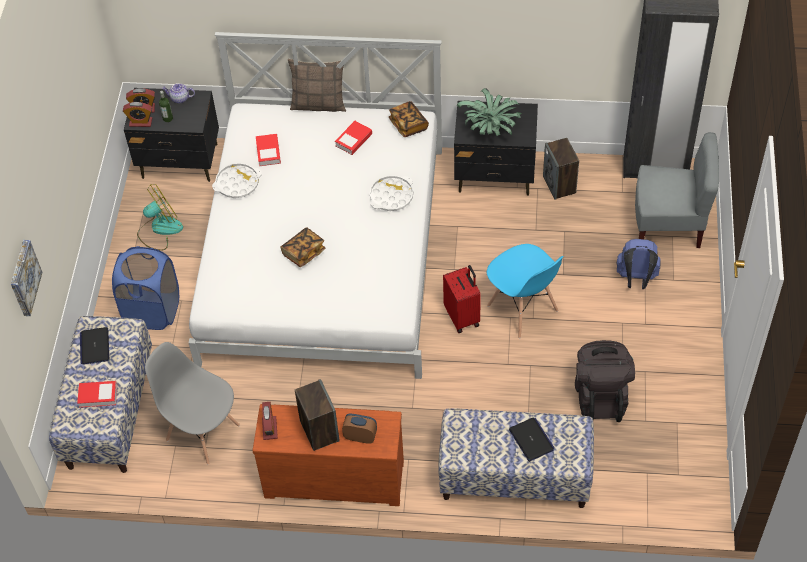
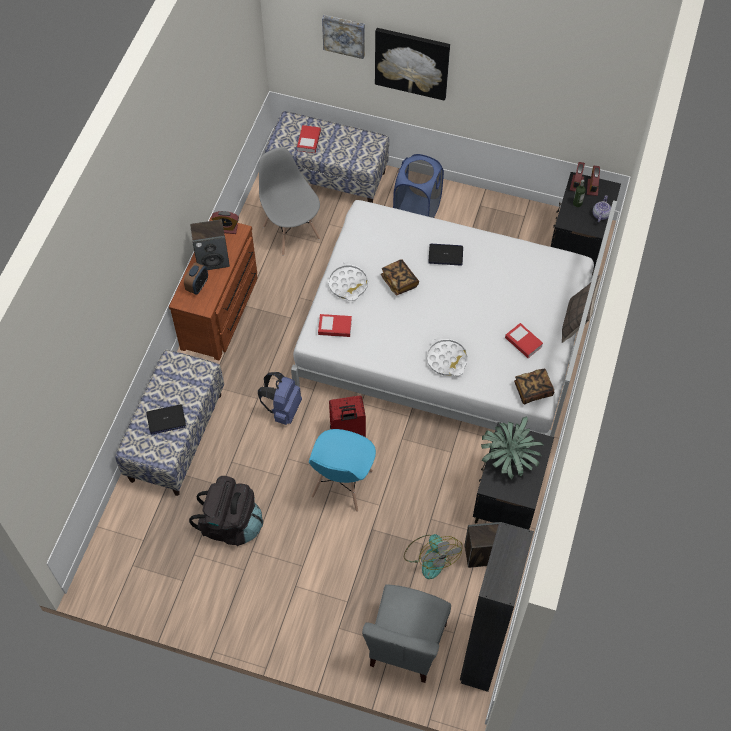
camera: 100 degrees right, 5 degrees up
(48, 219) = (412, 62): none -> picture
(95, 346) = (355, 143): laptop -> laptop (445, 255)
(159, 229) = (501, 225): fan -> fan (430, 556)
(202, 431) = (291, 231): grey chair -> grey chair turned 75 degrees counterclockwise
(237, 183) = (491, 246): white tray -> white tray (348, 284)
(268, 152) = (523, 274): book -> book (335, 327)
(522, 309) = (342, 484): blue chair -> blue chair turned 45 degrees counterclockwise
(636, 279) = (349, 593): blue backpack -> blue backpack (283, 409)

